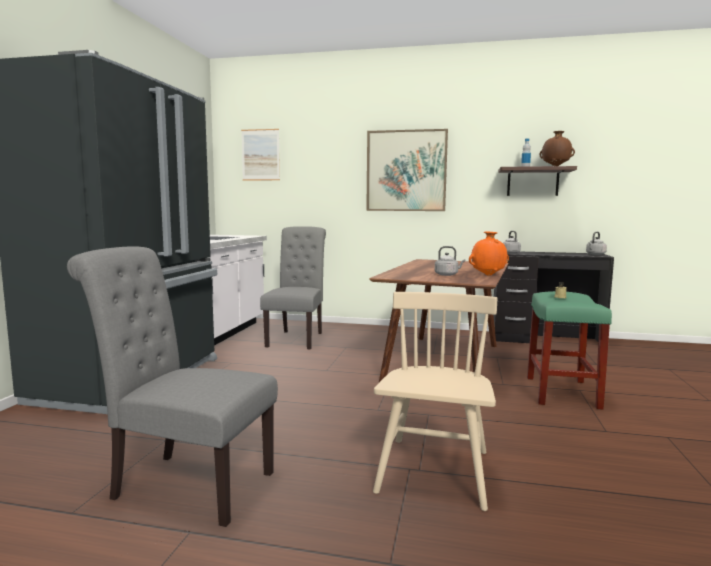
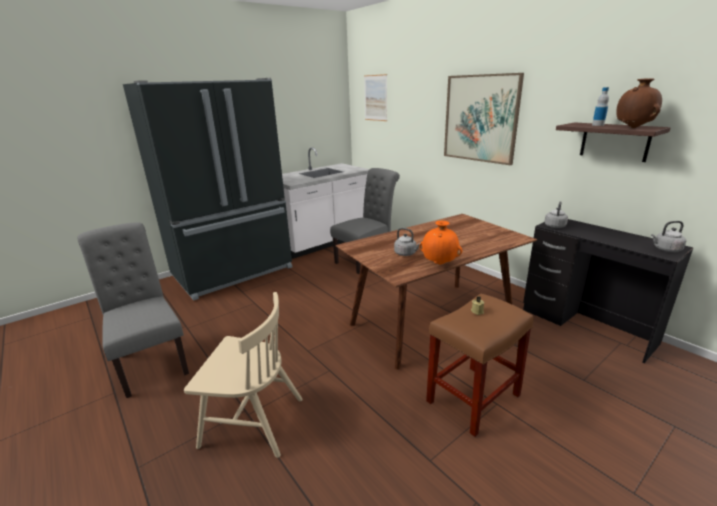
camera: 40 degrees right, 15 degrees up
(435, 472) = (252, 421): beige chair -> beige chair turned 45 degrees clockwise
(562, 393) = (473, 399): green stool -> brown stool

